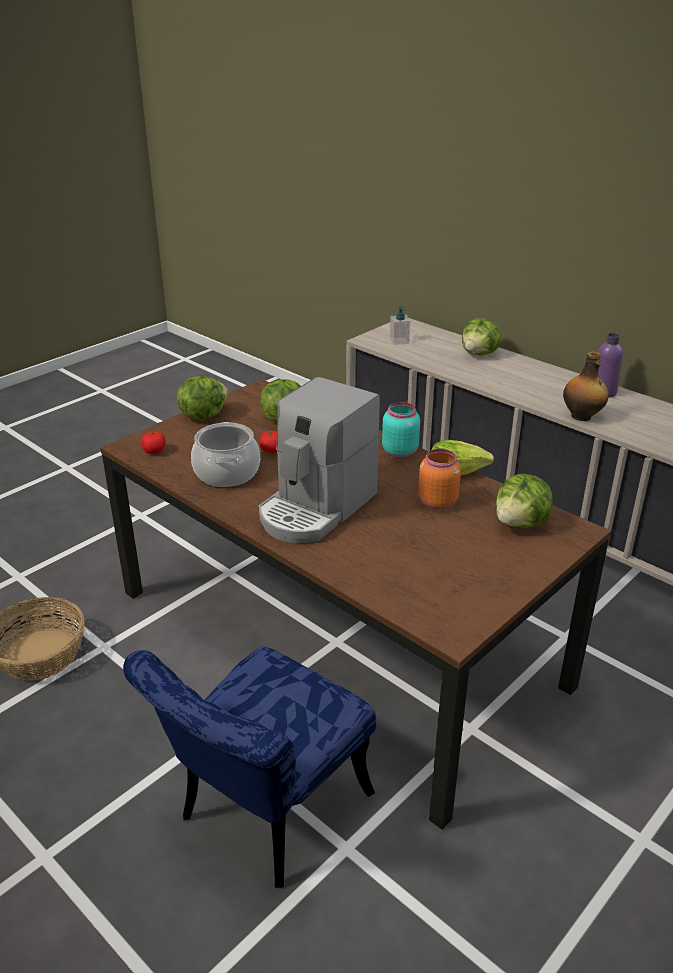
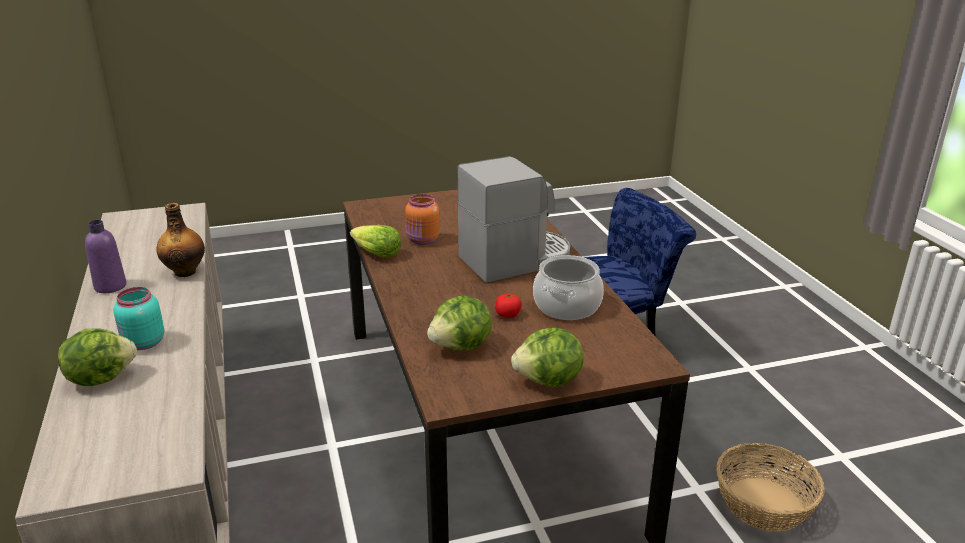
camera: 150 degrees left, 5 degrees down
(154, 451) = (628, 349): tomato -> none
(399, 341) = (139, 445): soap dispenser -> none
(400, 451) = (394, 281): turquoise jar -> turquoise jar (143, 343)
(520, 523) = (389, 217): lettuce -> none

